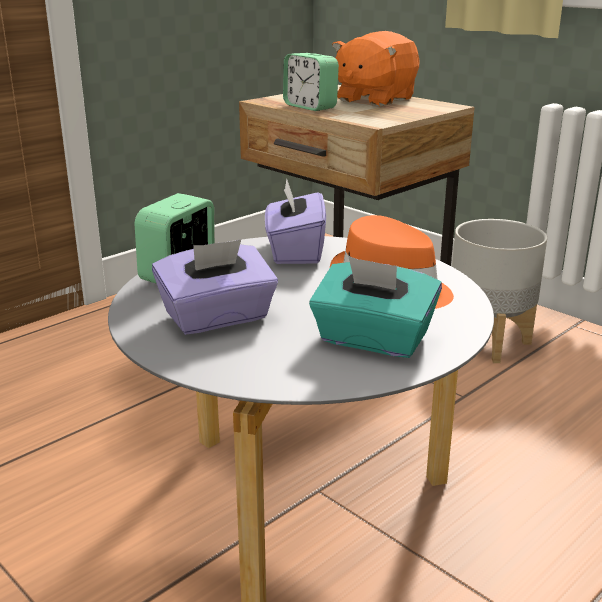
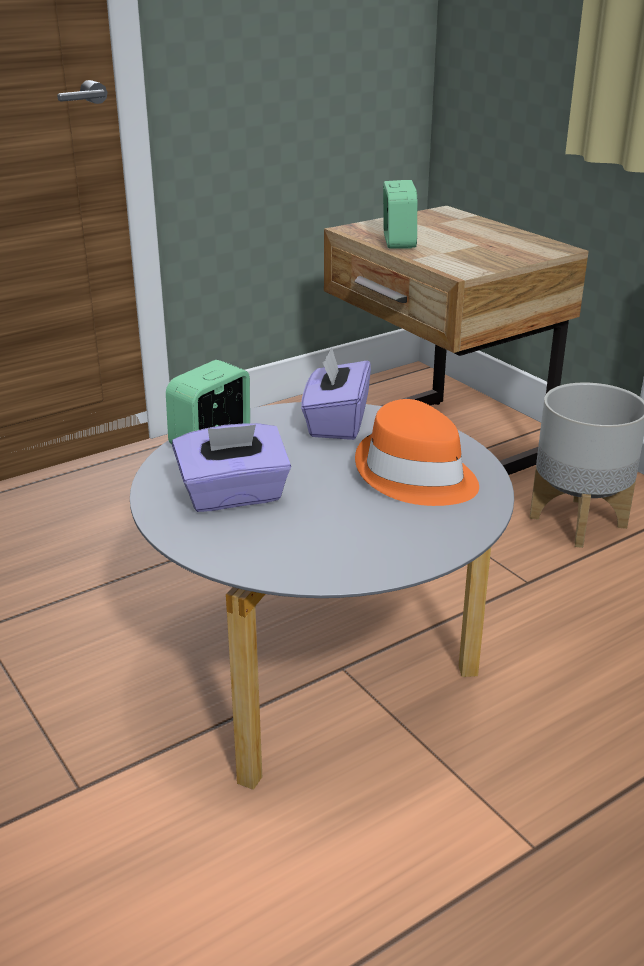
camera: 10 degrees right, 5 degrees up
(310, 107) = (398, 242): alarm clock -> alarm clock turned 150 degrees counterclockwise
(373, 340) = (375, 535): turquoise tissue box -> none
(374, 99) = (477, 233): orange plush toy -> none

